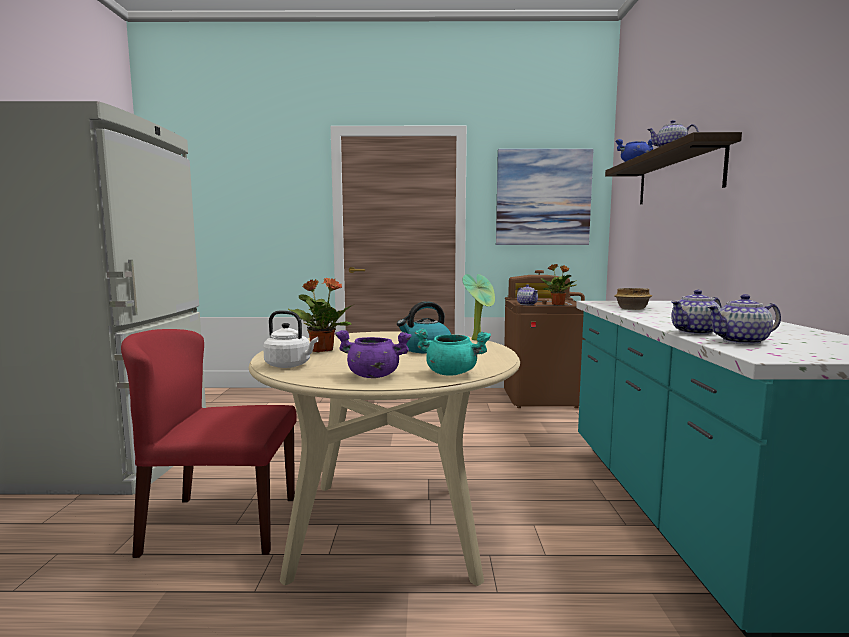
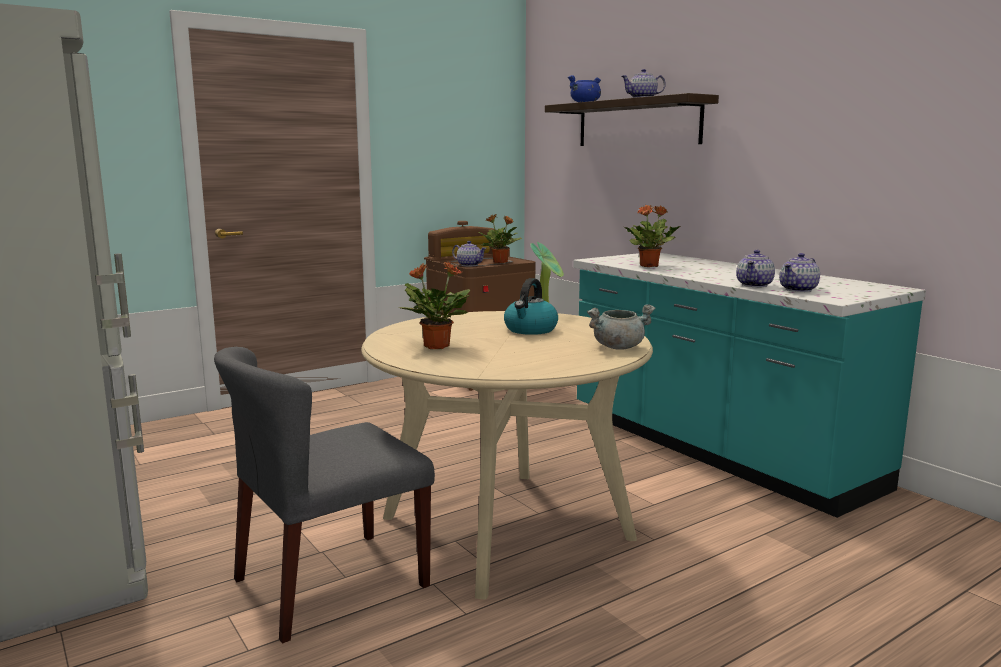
camera: 35 degrees left, 5 degrees up
(220, 525) = (330, 583): red chair -> grey chair
(290, 365) = (463, 365): white kettle -> none
(373, 376) = (567, 360): purple cooking pot -> none
(452, 373) = (618, 347): turquoise cooking pot -> grey cooking pot
(543, 197) = (458, 130): picture -> none
(632, 309) = (649, 266): bowl -> potted plant

